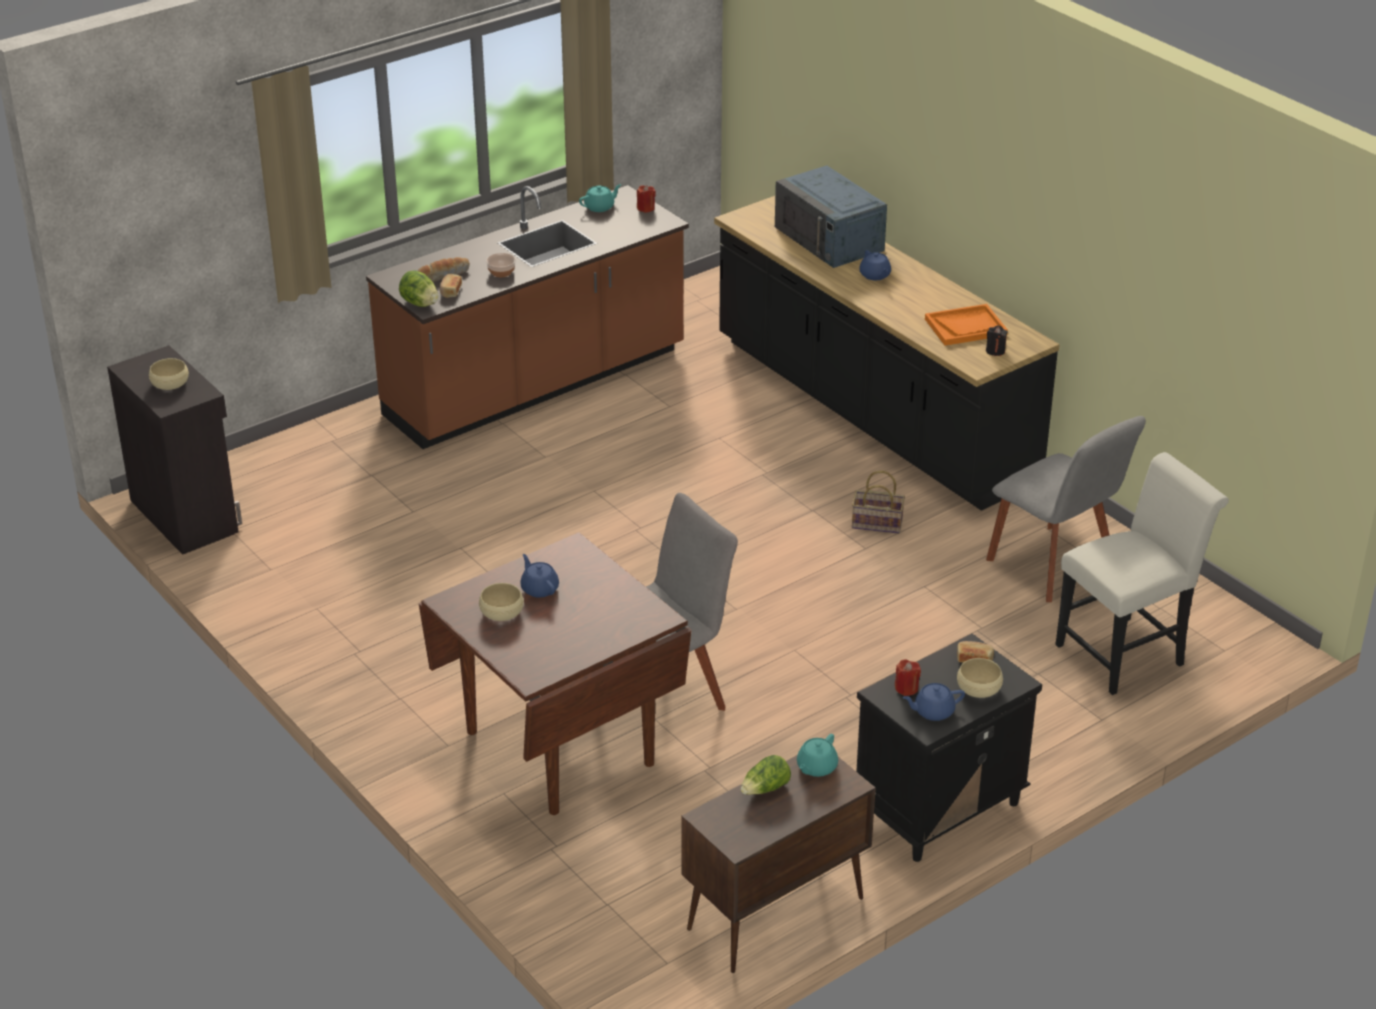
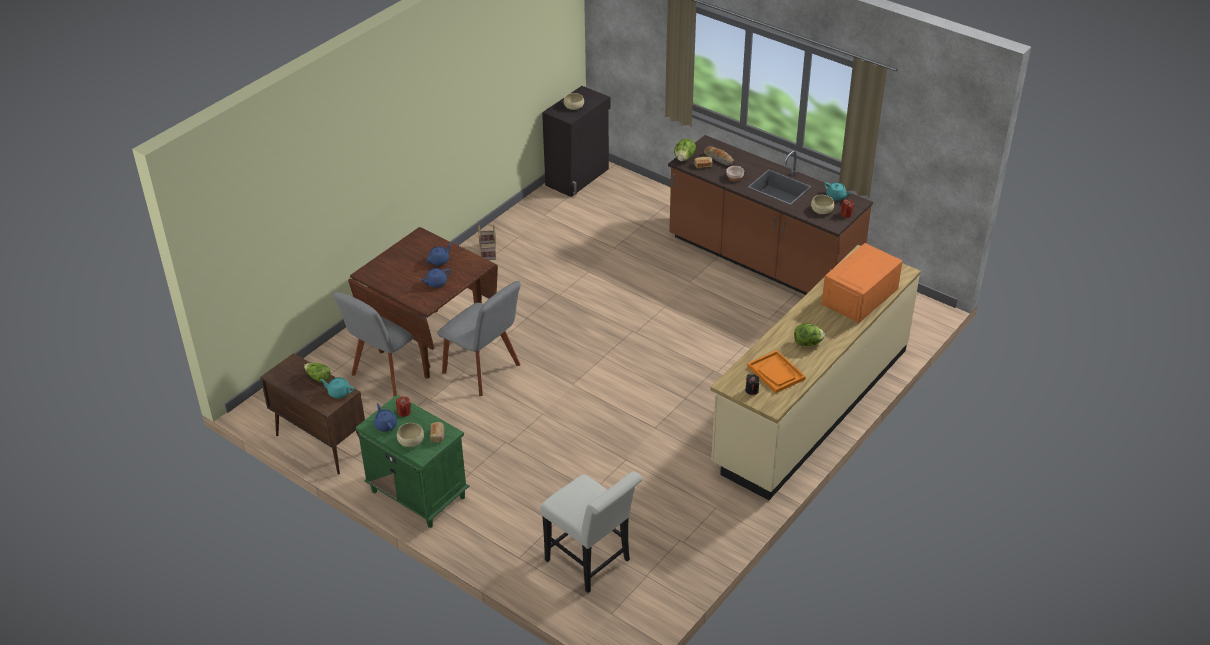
camera: 75 degrees right, 5 degrees up
(501, 612) = (416, 253): beige bowl -> beige bowl (822, 210)
(830, 239) = (859, 296): blue microwave -> orange microwave
(871, 412) = (810, 406): black counter -> beige counter
(875, 275) = (821, 323): blue teapot -> blue teapot (436, 283)
(875, 524) = (682, 428): basket -> basket (487, 251)
(912, 293) = (808, 343): none -> lettuce
(937, 809) = (417, 494): black nightstand -> green nightstand
(1055, 566) = (672, 518): grey chair -> grey chair (388, 373)

